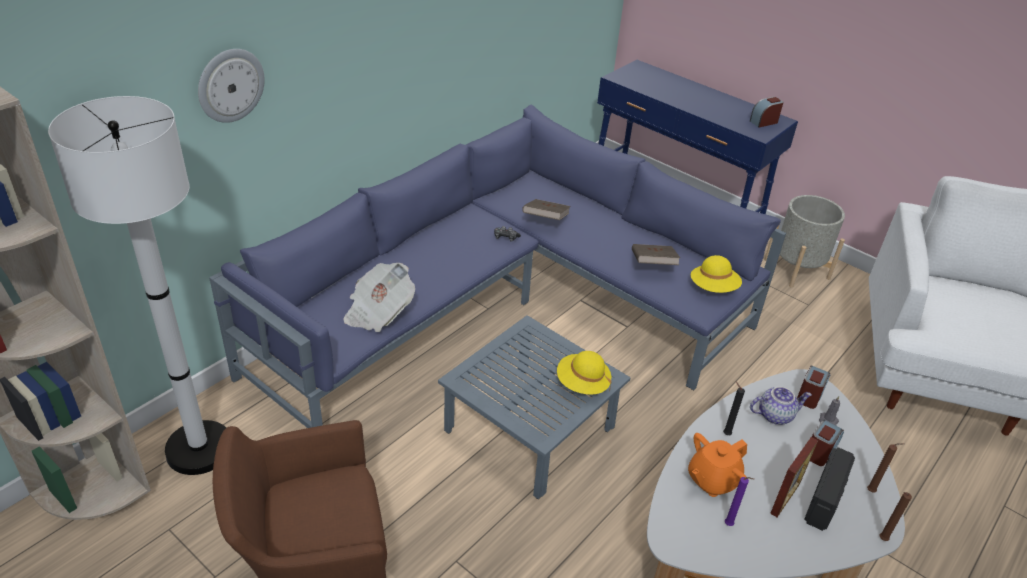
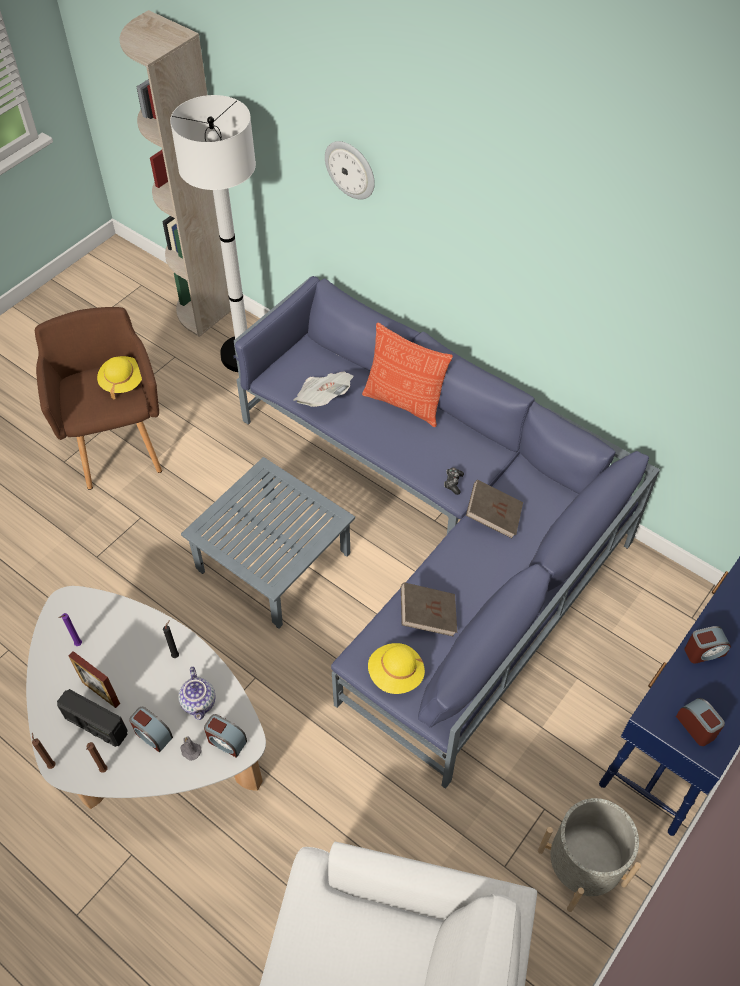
camera: 90 degrees right, 15 degrees up
(399, 256) = (404, 403): none -> orange pillow
(582, 384) = (262, 560): yellow hat -> yellow hat (122, 382)
(705, 110) = (704, 651): none -> alarm clock
(712, 480) = (124, 637): orange teapot -> none

